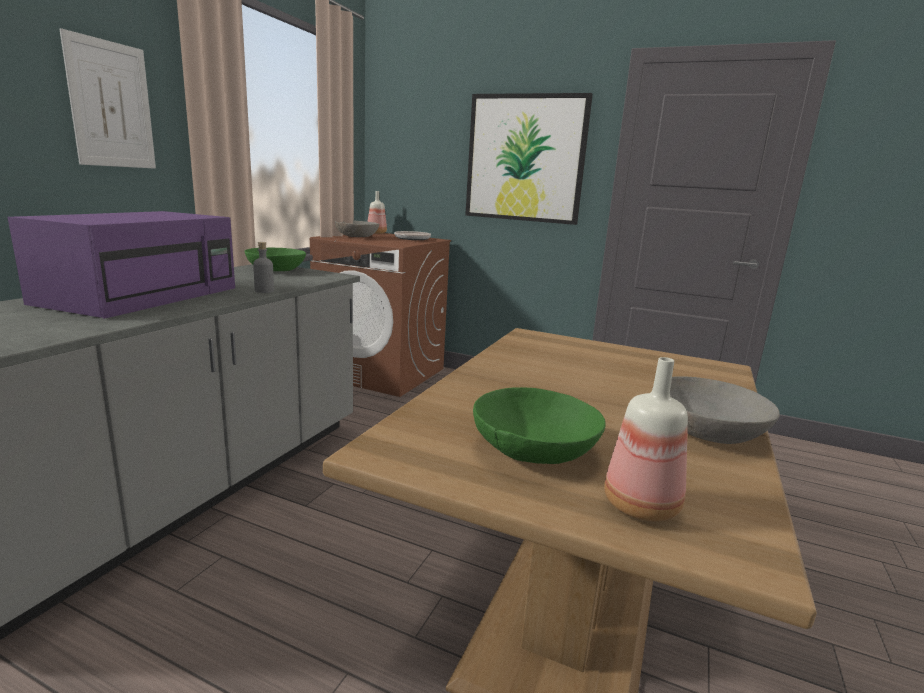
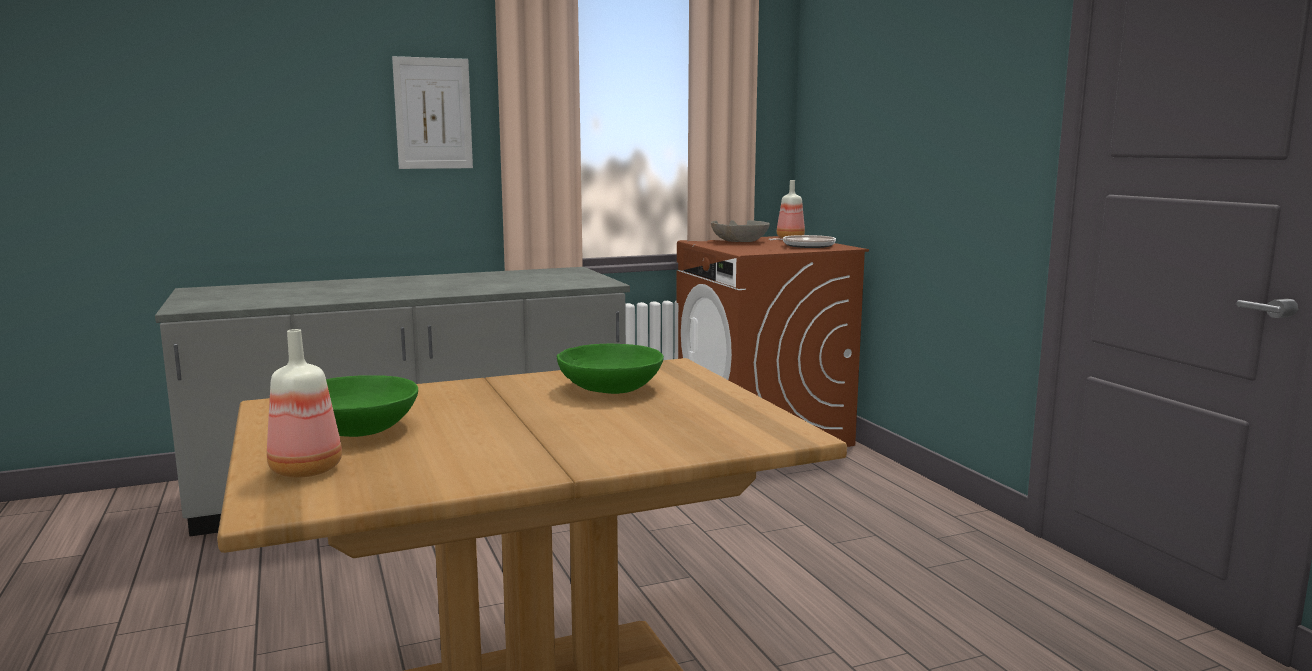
camera: 45 degrees right, 5 degrees down
(143, 295) = (391, 285): purple microwave -> none
(264, 291) = (486, 290): grey bottle -> none
(276, 270) = (565, 274): green bowl -> green bowl (610, 388)
(525, 159) = (951, 124): picture -> none
(706, 431) = (526, 461): grey bowl -> none

